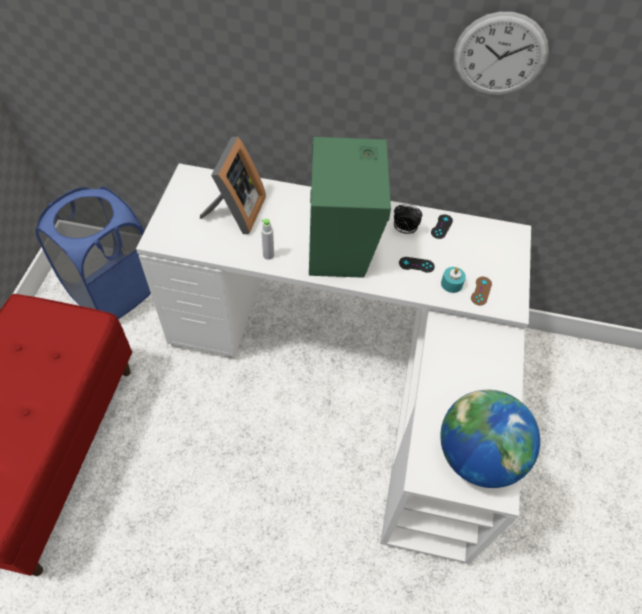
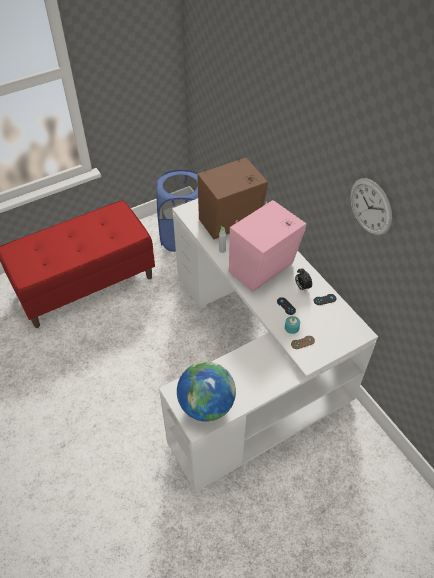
camera: 50 degrees right, 5 degrees down
(235, 213) = (231, 222): picture frame -> brown speaker
(342, 241) = (264, 269): green speaker -> pink speaker

